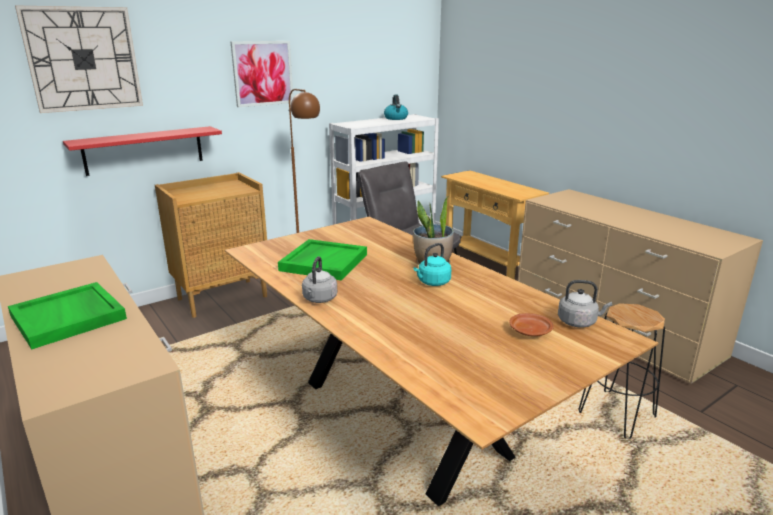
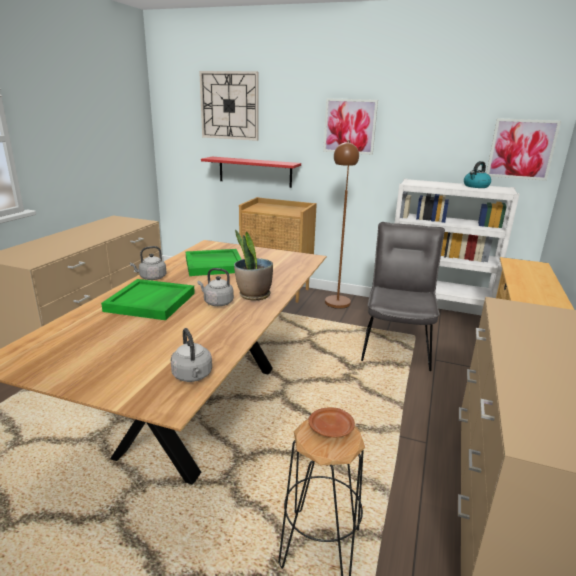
camera: 55 degrees right, 0 degrees up
(69, 317) = (76, 237): green tray -> green tray (151, 302)
(411, 79) = (521, 149): none -> picture
(432, 282) = (217, 302): turquoise kettle -> grey kettle
(530, 331) = (155, 356): brown plate -> brown plate (331, 429)

